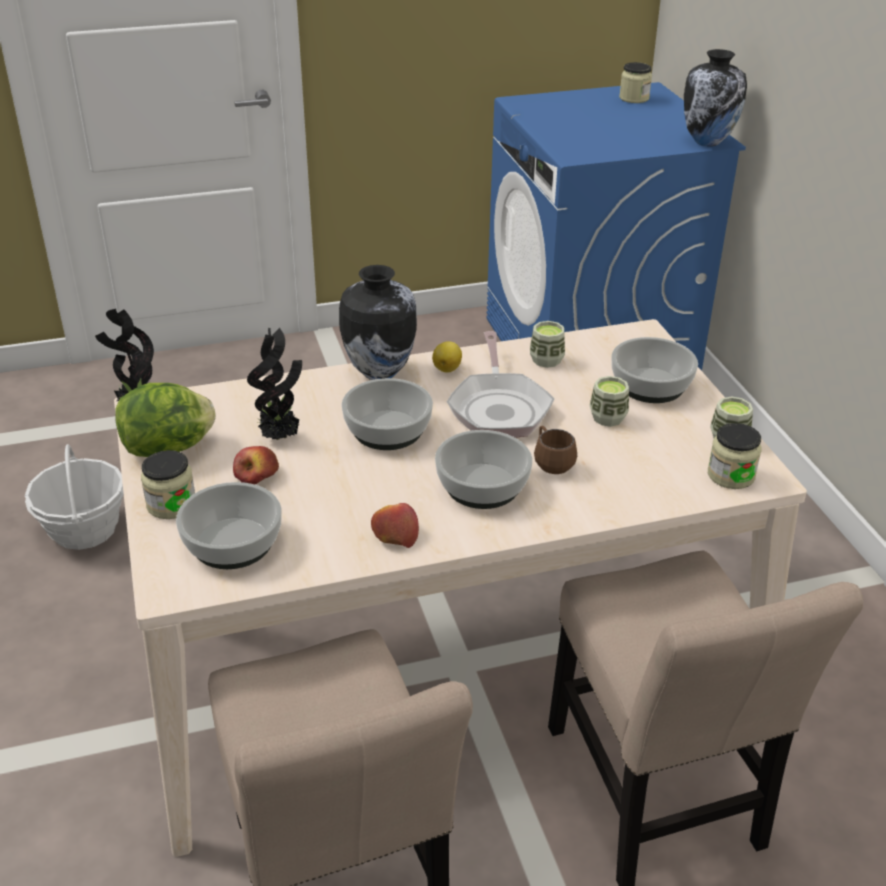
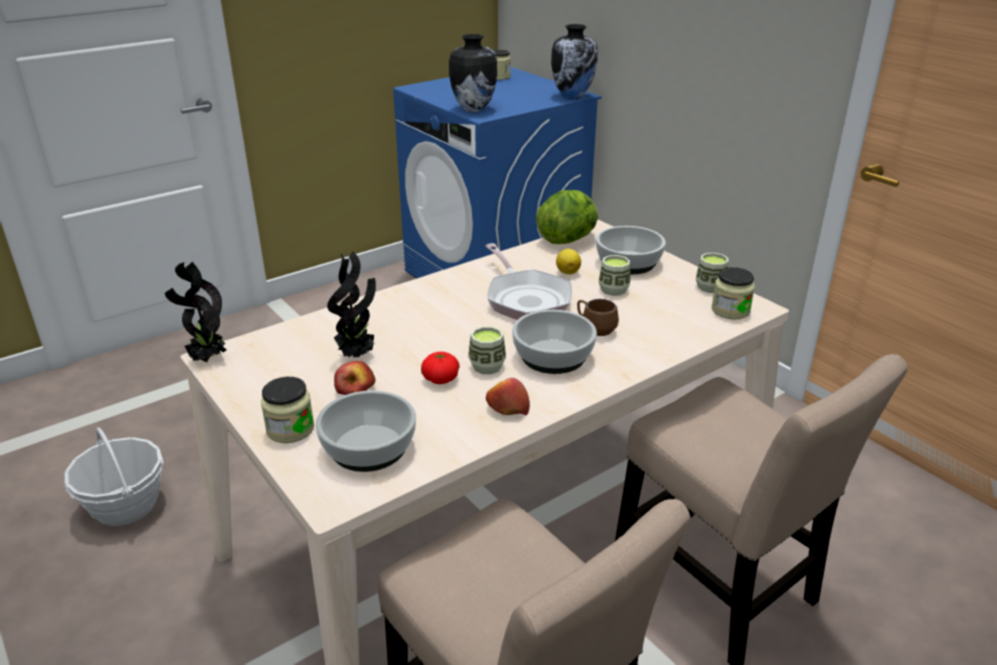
camera: 20 degrees left, 5 degrees down
(169, 448) = (259, 385): lettuce -> lettuce (568, 240)
(347, 484) = (440, 379): none -> tomato
(379, 372) = (410, 291): vase -> vase (473, 109)
(388, 430) = (447, 332): bowl -> none
(447, 368) = (465, 279): lemon -> lemon (568, 272)
(546, 360) = (538, 259): cup -> cup (487, 366)

